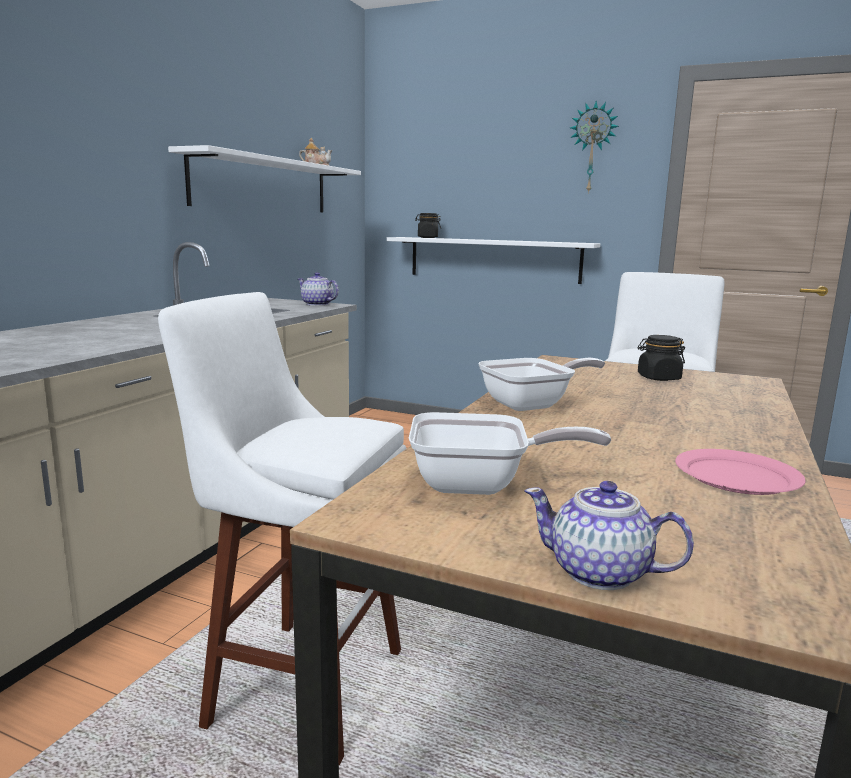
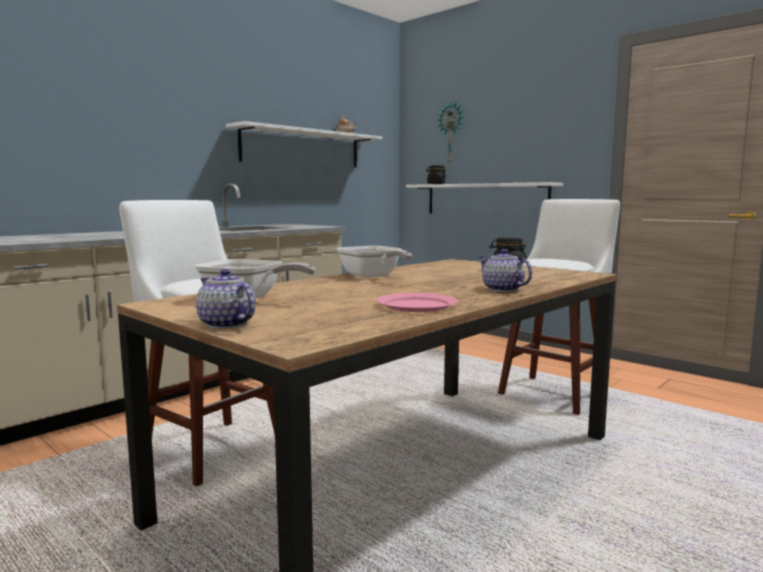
camera: 20 degrees right, 5 degrees down
(317, 304) = (318, 226): teapot -> teapot (503, 289)
(532, 404) = (372, 276): frying pan -> frying pan turned 60 degrees clockwise
(592, 148) = (555, 107): wall clock -> wall clock (451, 133)

